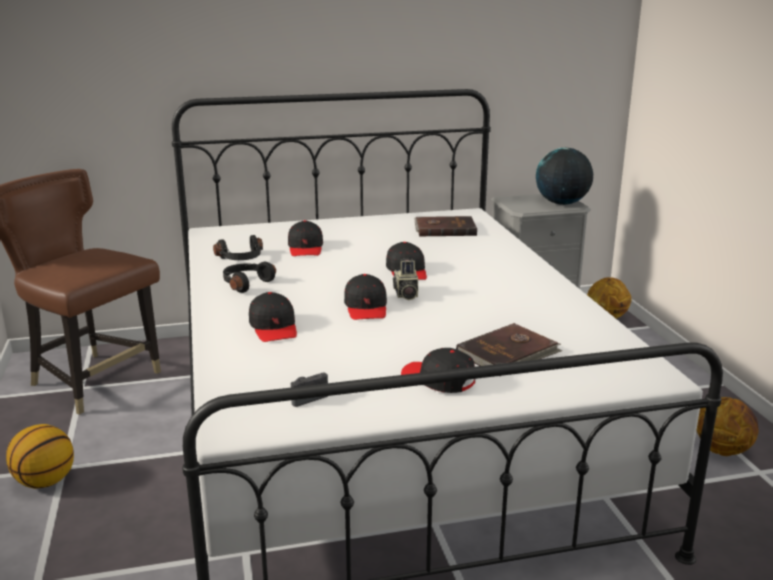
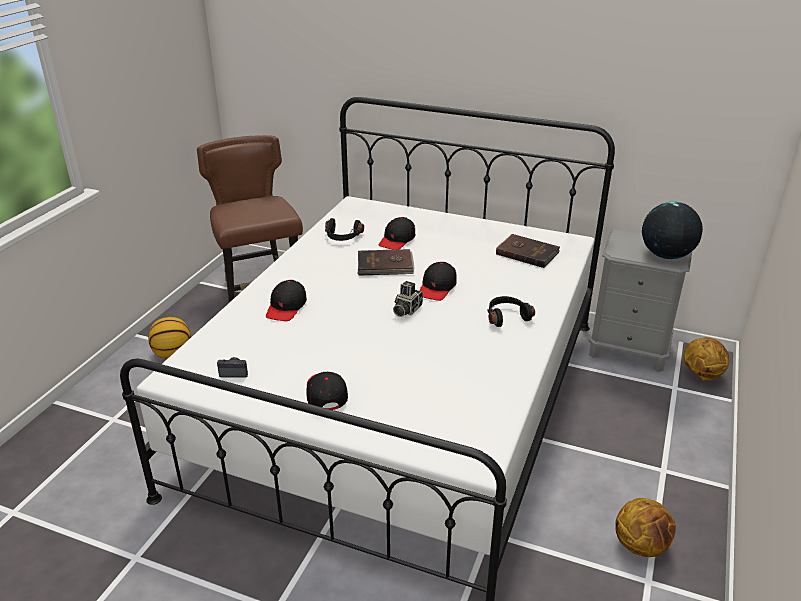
camera: 35 degrees right, 10 degrees up
(245, 283) = (317, 261): black headphones -> black headphones (506, 316)
(366, 307) = (364, 312): black cap -> none
(508, 353) = (401, 393): brown book -> brown book (385, 265)

